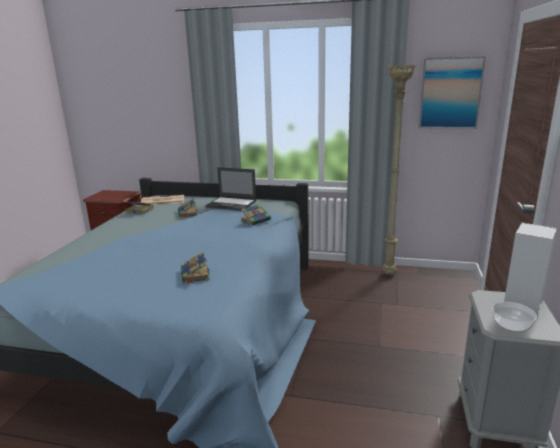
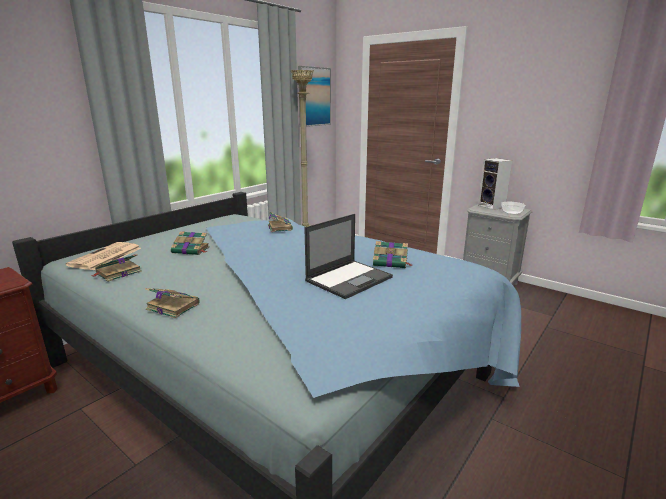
camera: 65 degrees left, 0 degrees up
(95, 235) = (172, 306): none -> book
(232, 204) = (212, 227): laptop -> laptop (349, 279)

